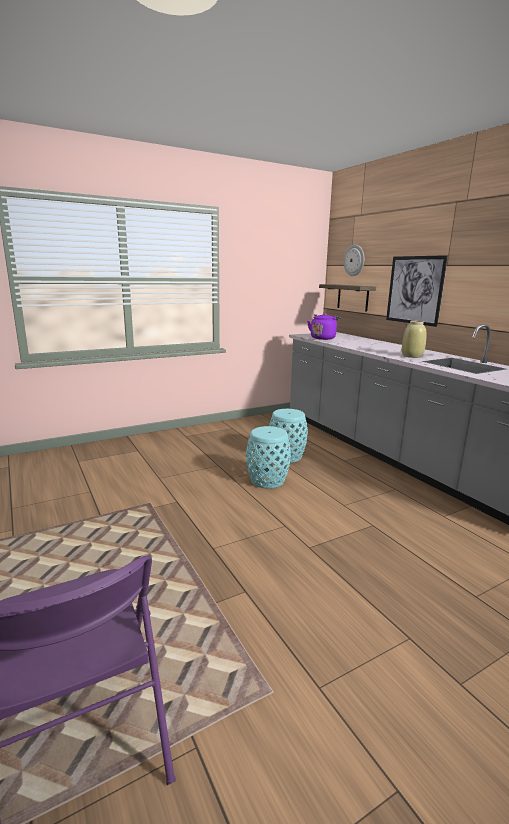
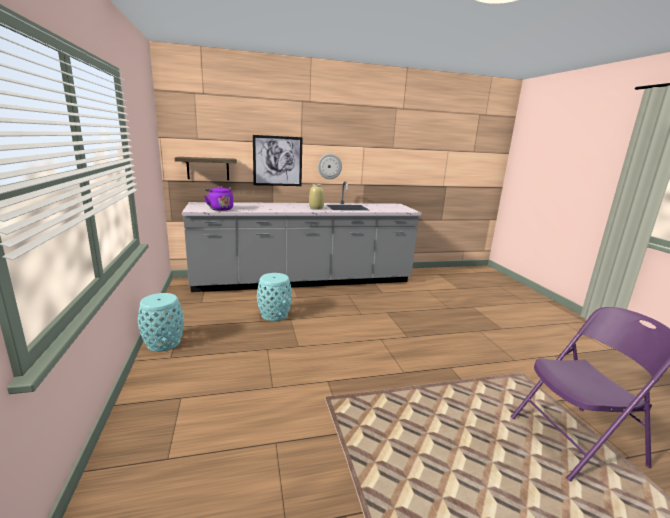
camera: 75 degrees left, 0 degrees up
(267, 481) = (312, 332): turquoise stool -> turquoise stool (163, 343)
(354, 260) = (204, 135): wall clock -> wall clock (329, 166)

